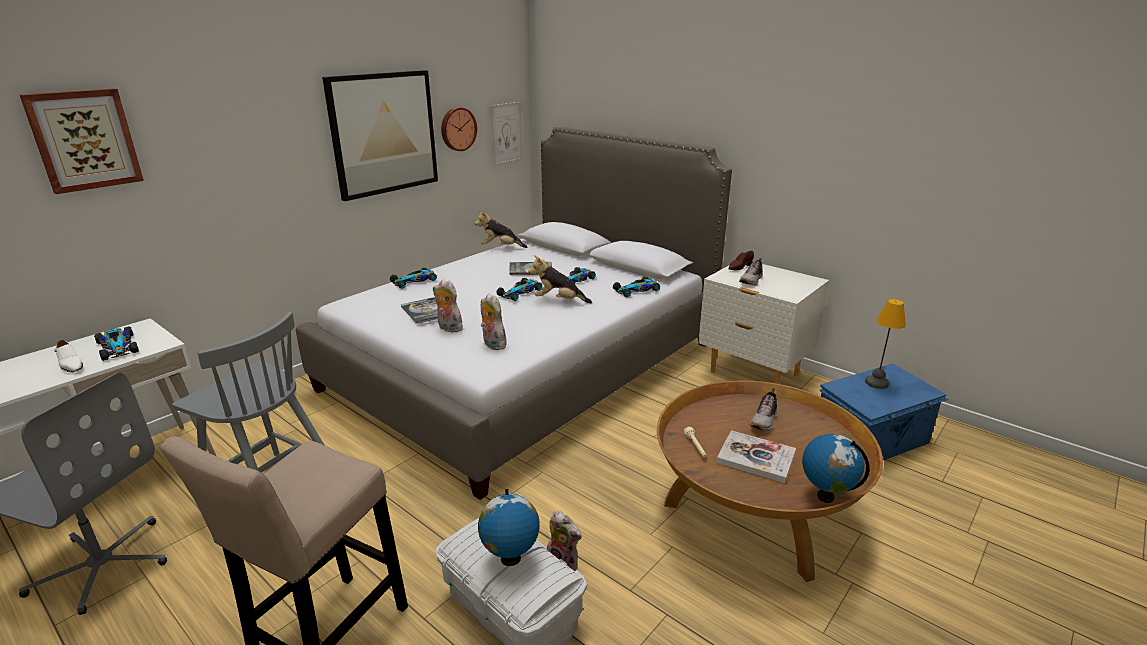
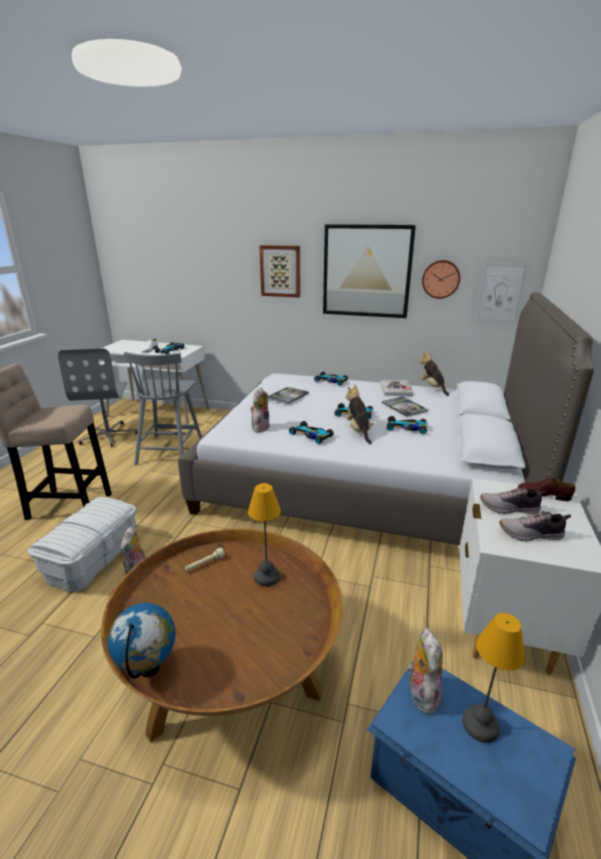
camera: 65 degrees right, 0 degrees up
(84, 140) = (194, 247): picture -> picture (280, 271)
(448, 328) = (271, 409): plush toy -> plush toy (421, 692)
(510, 559) = (80, 522): globe -> none
(637, 290) = (425, 458): toy car -> toy car (311, 436)
(729, 418) = (266, 576): none -> table lamp
(756, 458) = (201, 606): book -> book (396, 389)
(764, 420) = (275, 603): shoe -> shoe (531, 534)

